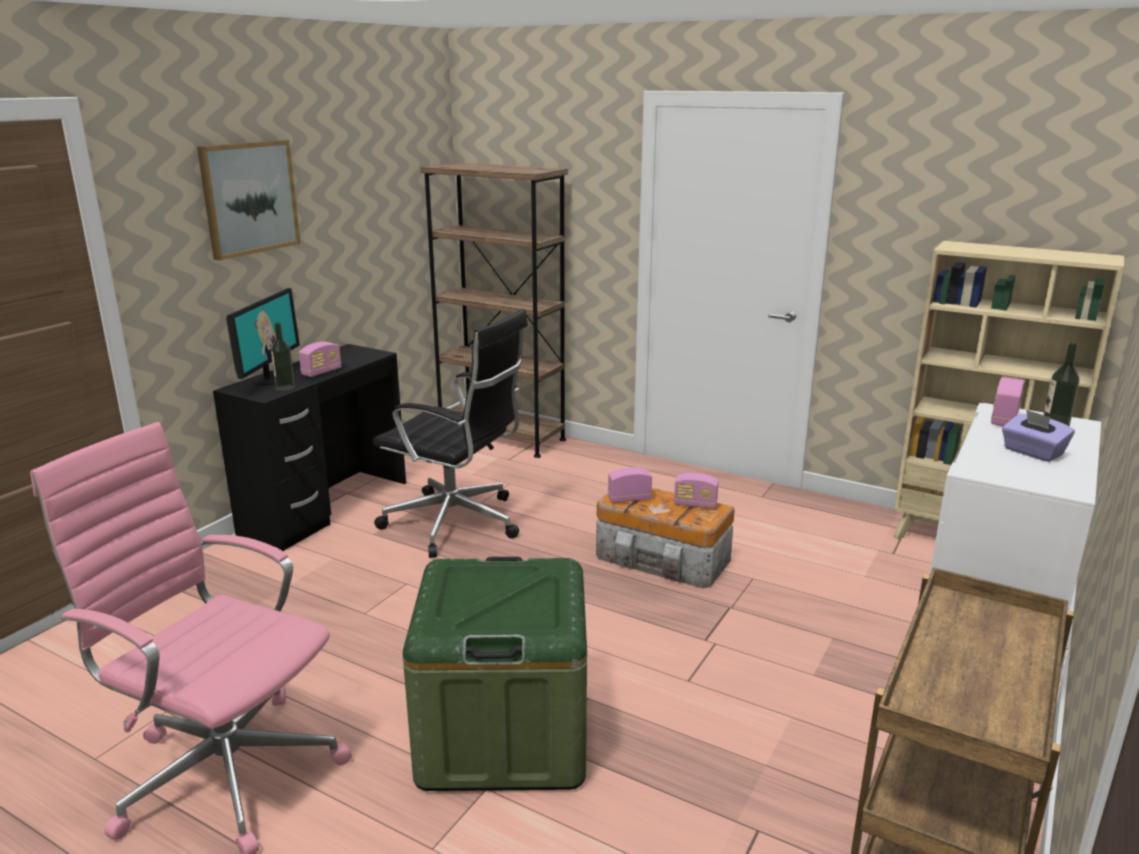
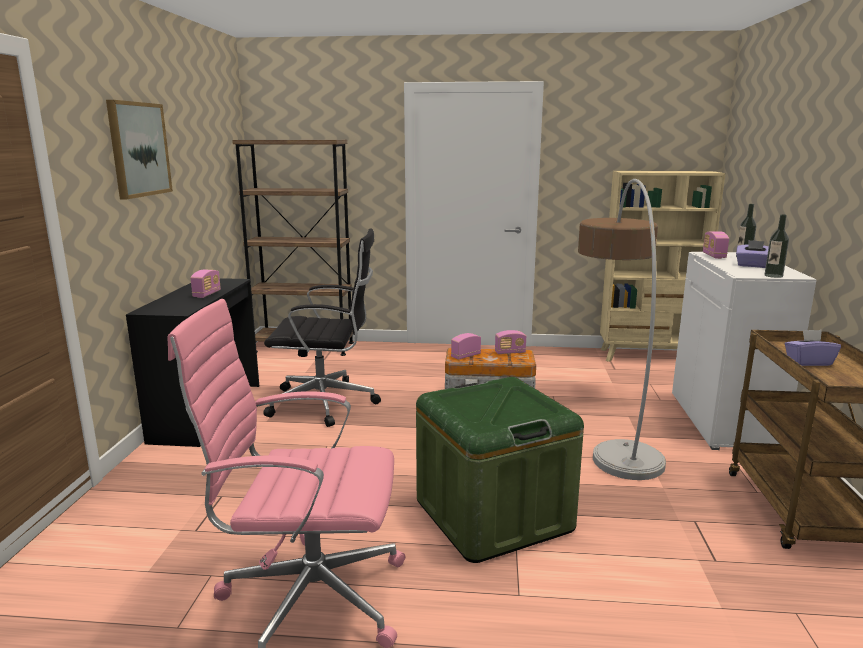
camera: 25 degrees left, 5 degrees down
(269, 378) = (167, 302): monitor -> none
(285, 388) = (191, 305): bottle -> bottle (773, 276)
(800, 639) = (612, 420): none -> floor lamp
(963, 649) = (808, 362): none -> purple tissue box

